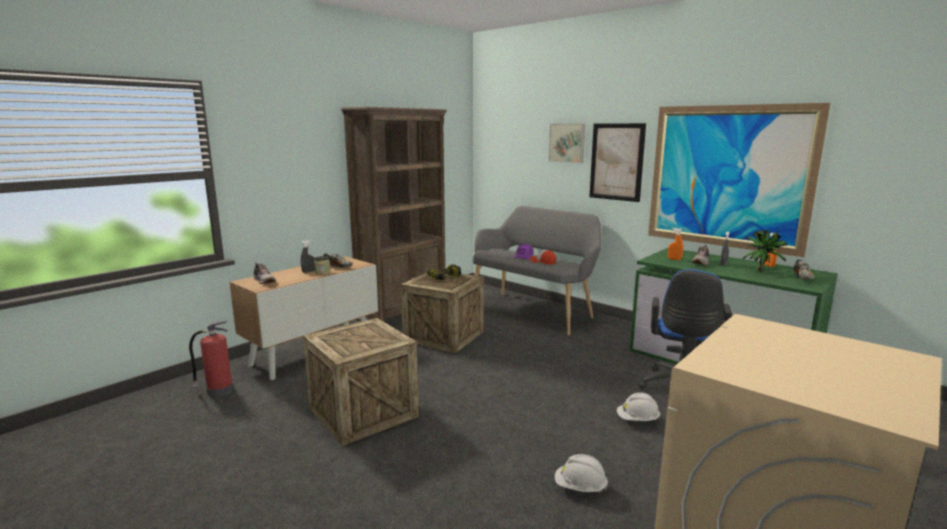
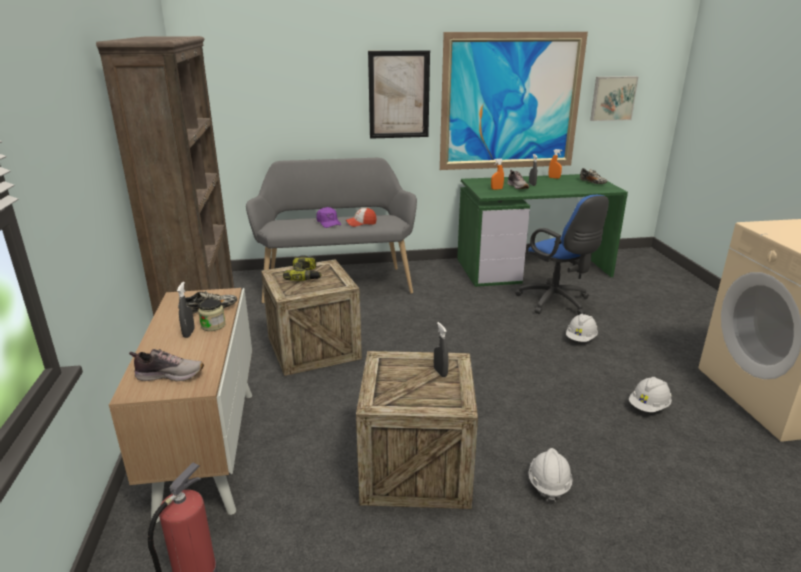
camera: 50 degrees left, 10 degrees up
(377, 340) = (440, 372): none -> grey spray bottle
(402, 468) = (548, 484): none -> white hard hat
(567, 143) = (334, 75): picture -> picture (612, 98)
(761, 271) = (563, 184): potted plant -> none

